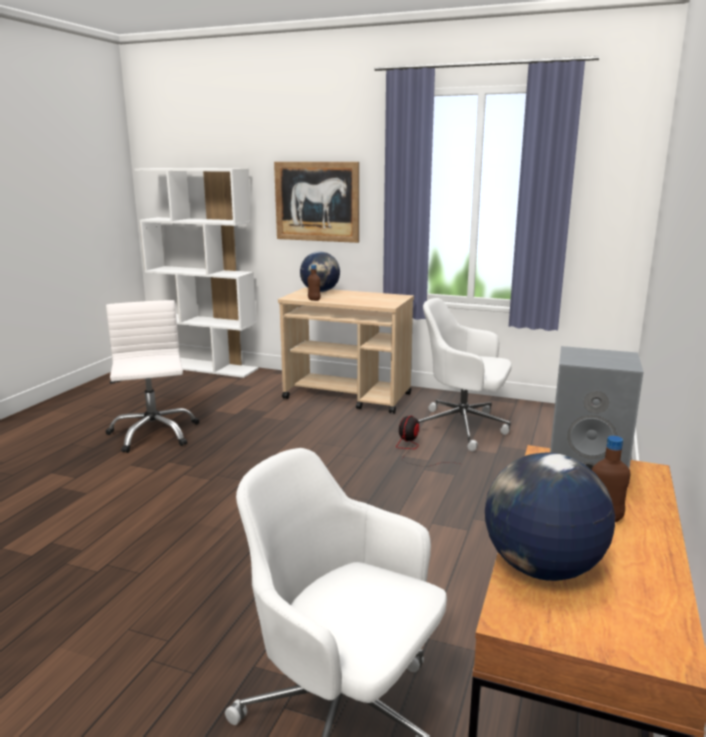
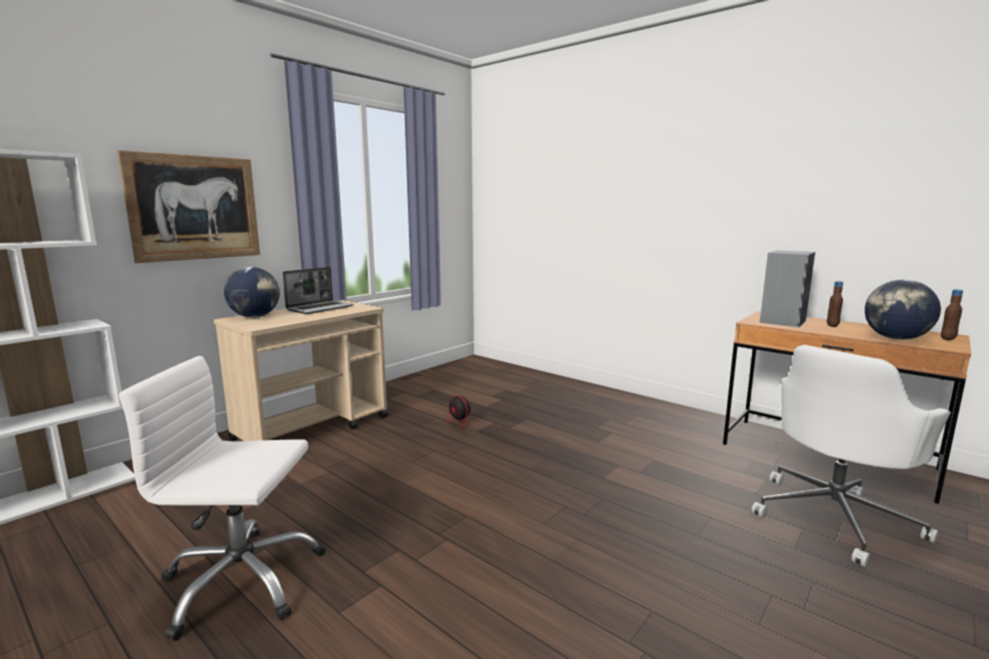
camera: 70 degrees left, 5 degrees down
(314, 300) = (291, 321): brown bottle -> brown bottle (948, 338)
(368, 297) = (320, 308): none -> laptop
(463, 427) = (446, 399): white office chair -> none

